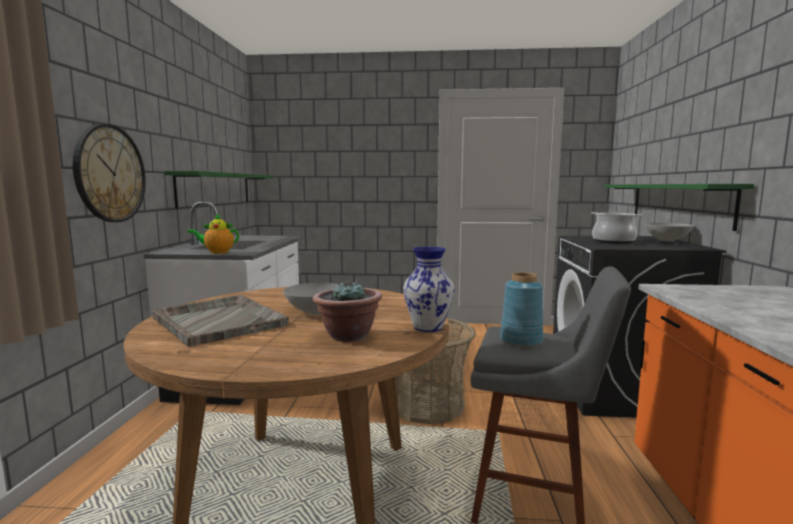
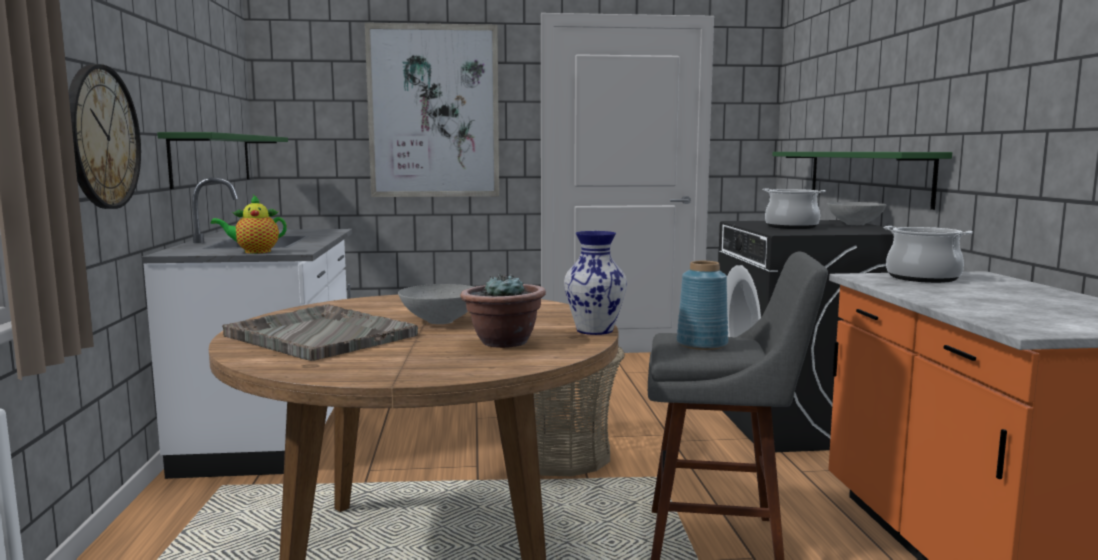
camera: 10 degrees left, 0 degrees up
(366, 158) = (433, 112): none -> picture
(724, 291) = (923, 278): none -> cooking pot

